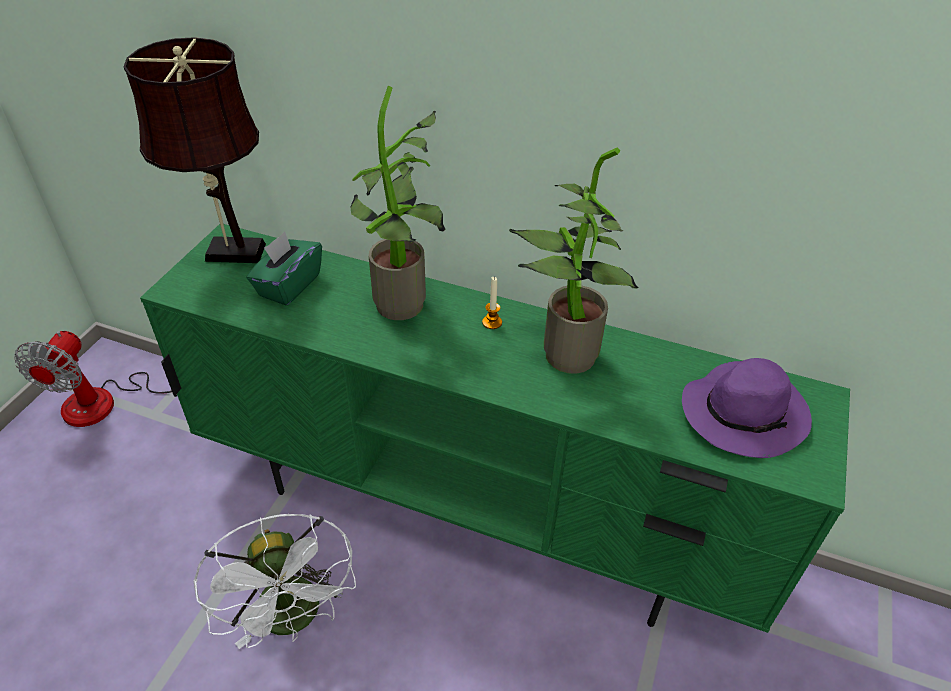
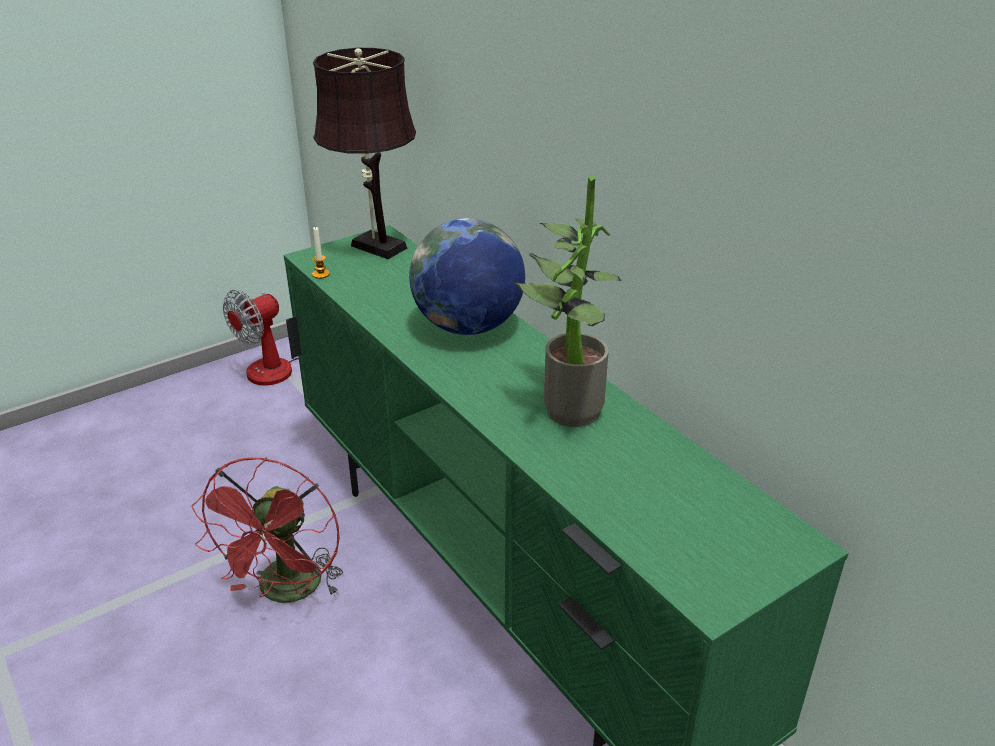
camera: 35 degrees right, 10 degrees down
(288, 285) = (393, 281): green tissue box -> none
(294, 619) = (287, 592): white fan -> red fan
(406, 308) = (468, 326): potted plant -> globe
(492, 322) = (530, 361): candle -> candle (321, 274)
(744, 413) = (696, 520): purple hat -> none

